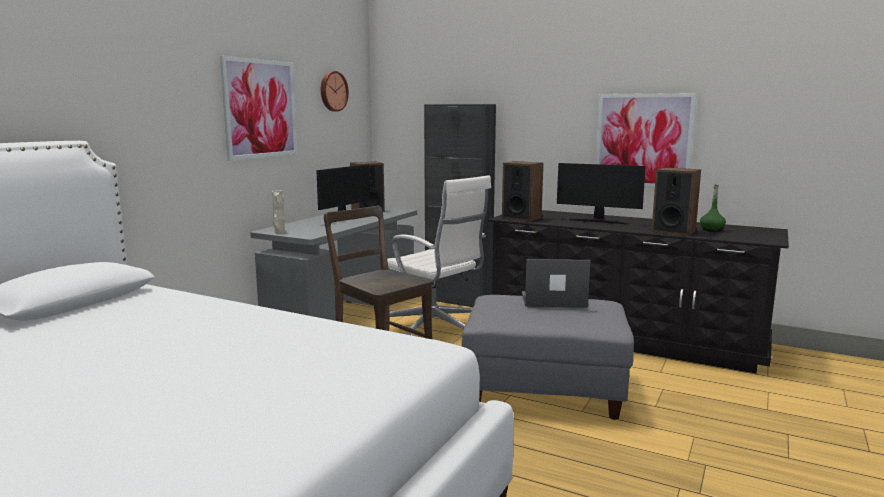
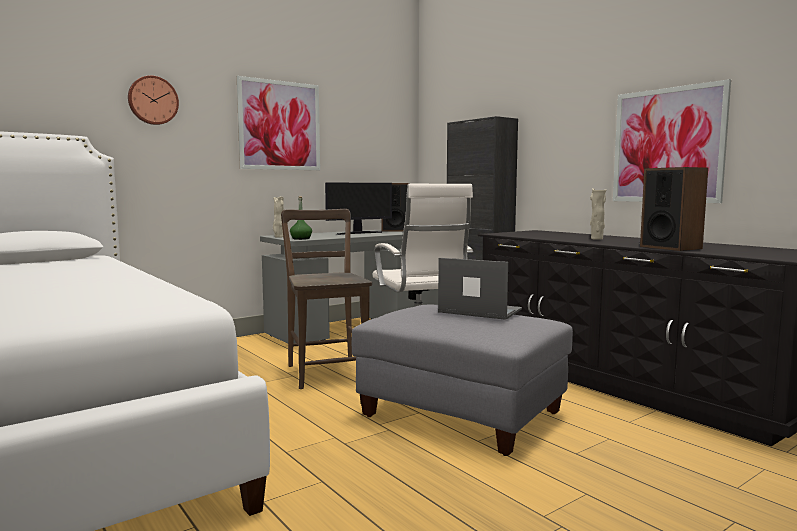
camera: 25 degrees right, 5 degrees down
(332, 91) = (368, 115): wall clock -> wall clock (153, 100)
(521, 218) = (515, 234): speaker -> none
(598, 221) = (596, 239): monitor -> beige vase
(712, 230) = (731, 249): green bottle -> green bottle (301, 238)

